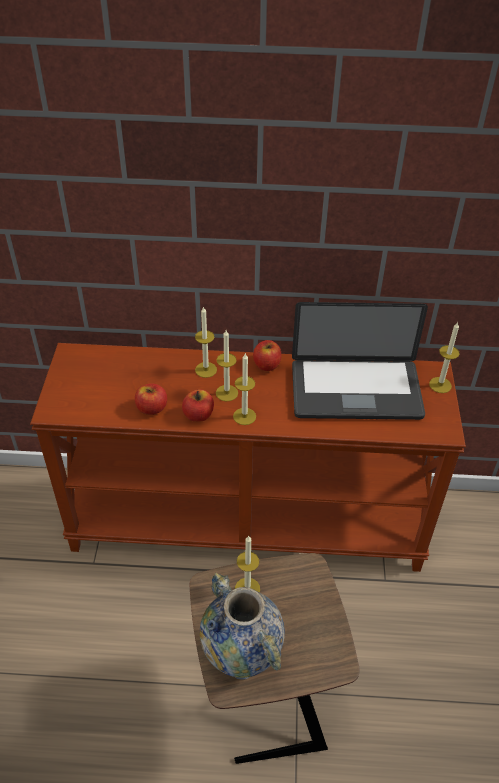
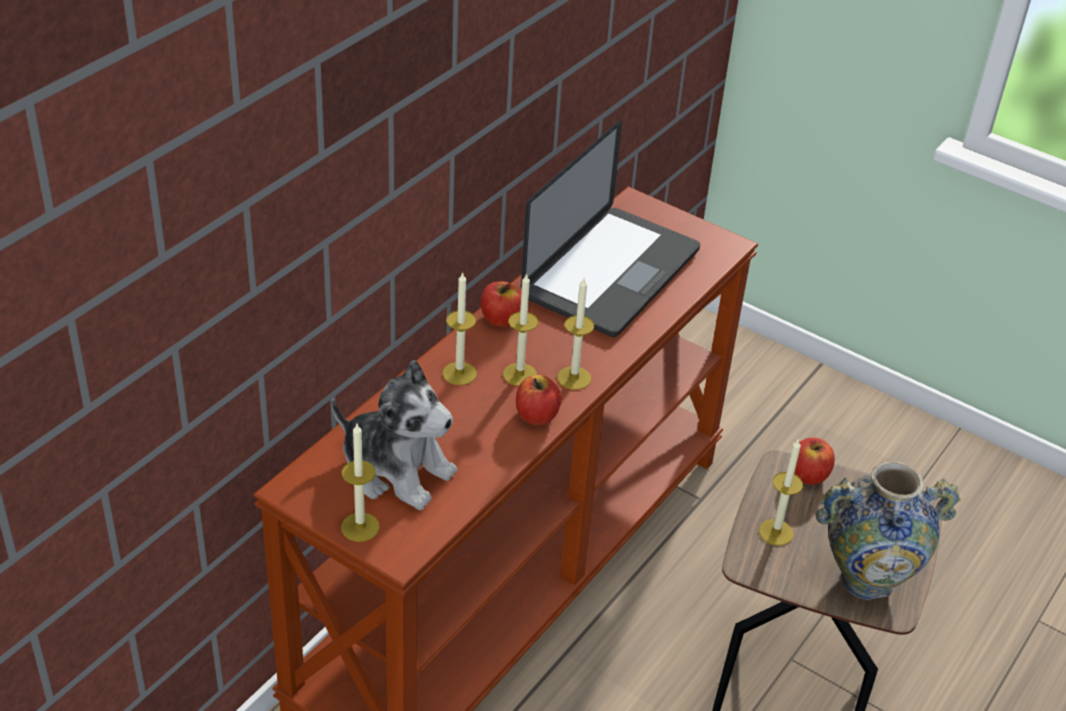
camera: 60 degrees left, 5 degrees down
(110, 381) = (396, 470): none -> plush toy
(152, 408) = (486, 452): apple -> apple (808, 475)
(440, 385) = (657, 211): candle -> candle (360, 527)

